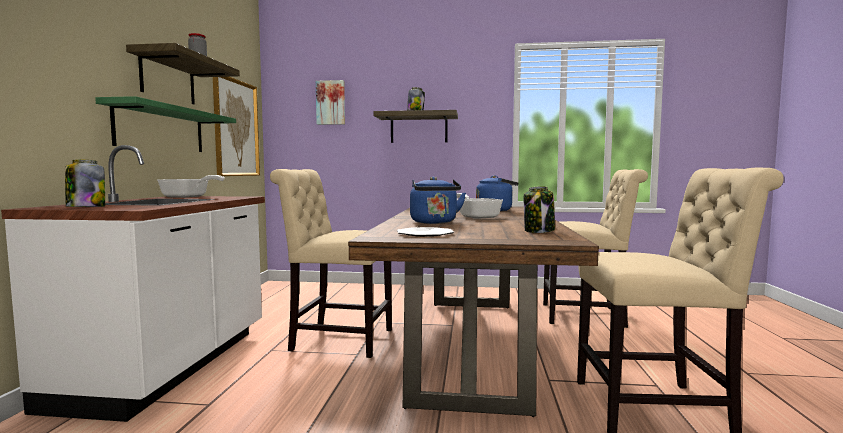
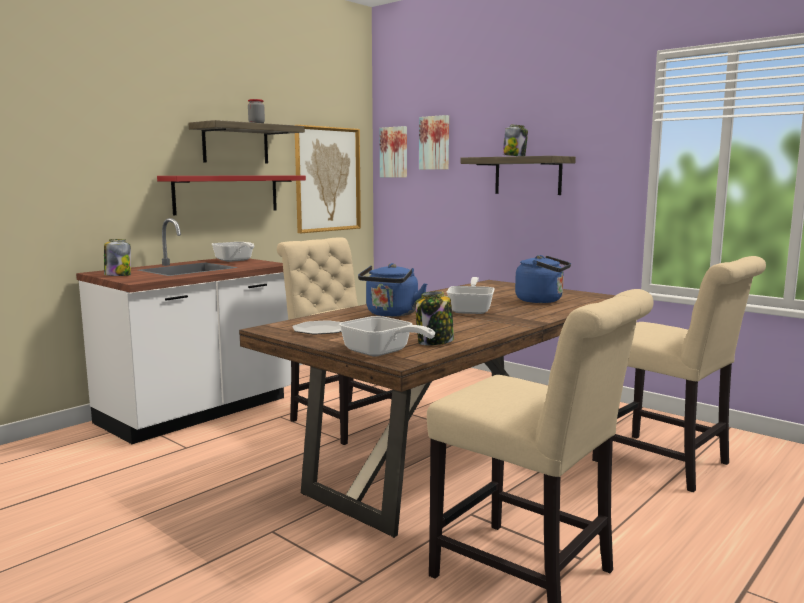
camera: 35 degrees right, 5 degrees up
(161, 129) = (226, 194): green shelf -> red shelf
(287, 110) = (394, 152): none -> picture
(535, 239) = (381, 353): none -> frying pan

